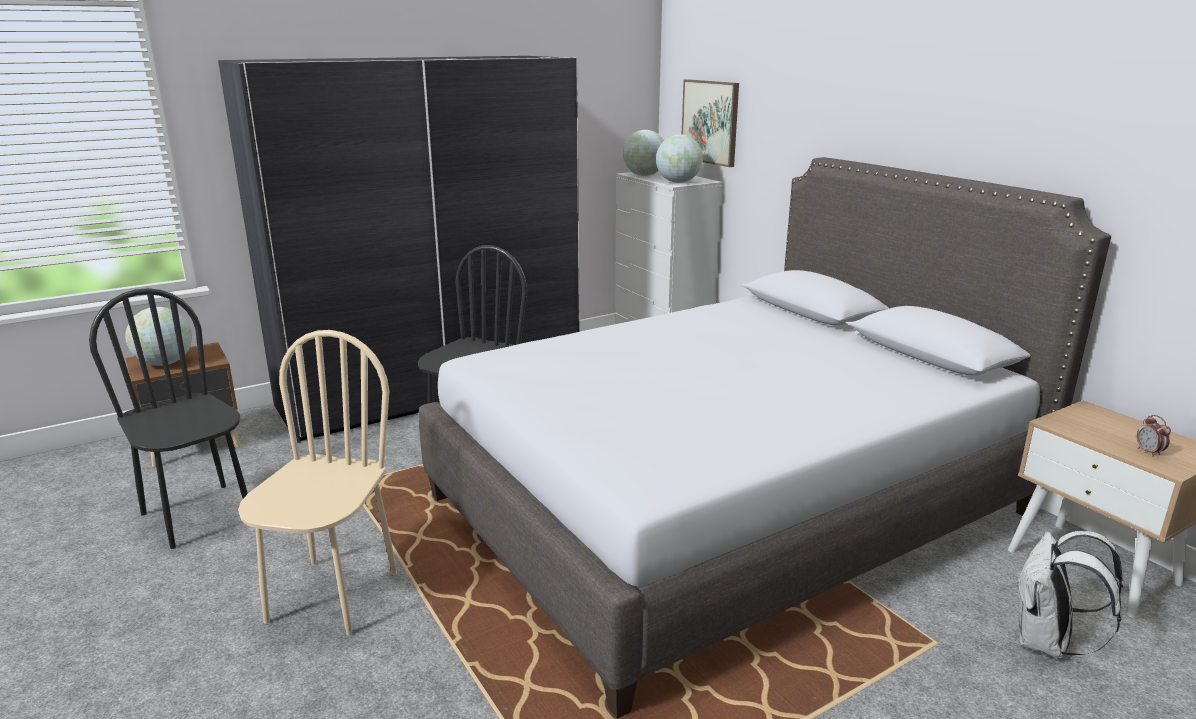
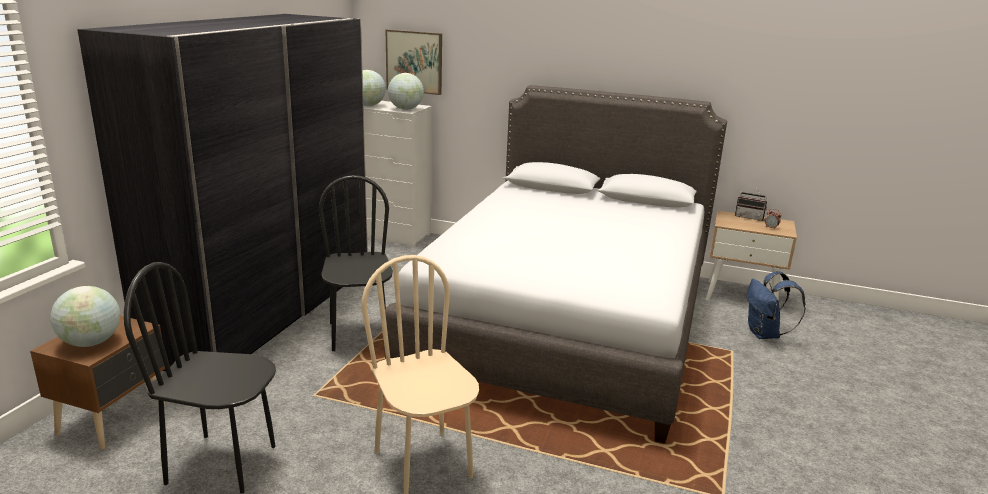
camera: 40 degrees left, 0 degrees up
(1047, 643) = (765, 334): white backpack -> blue backpack
(1133, 425) = (749, 217): none -> radio

